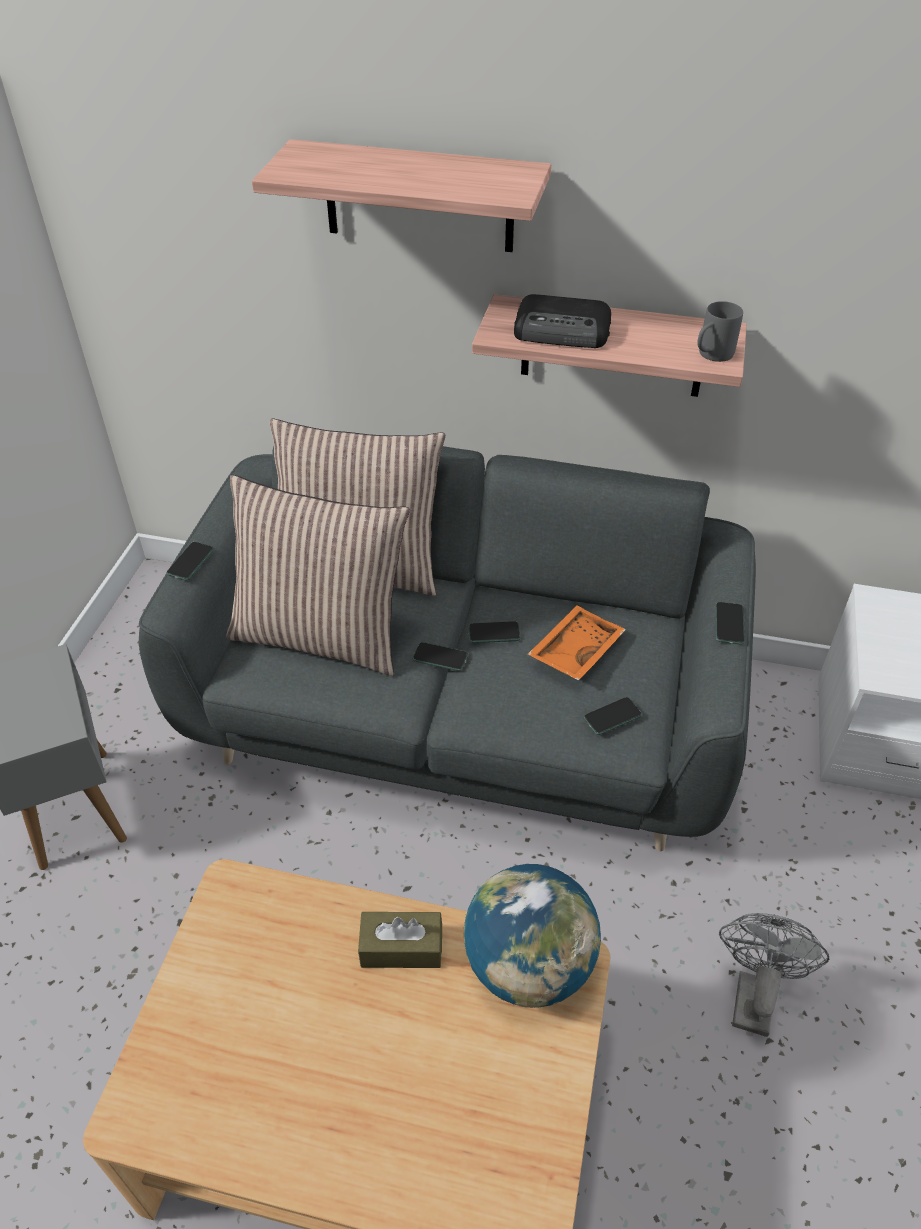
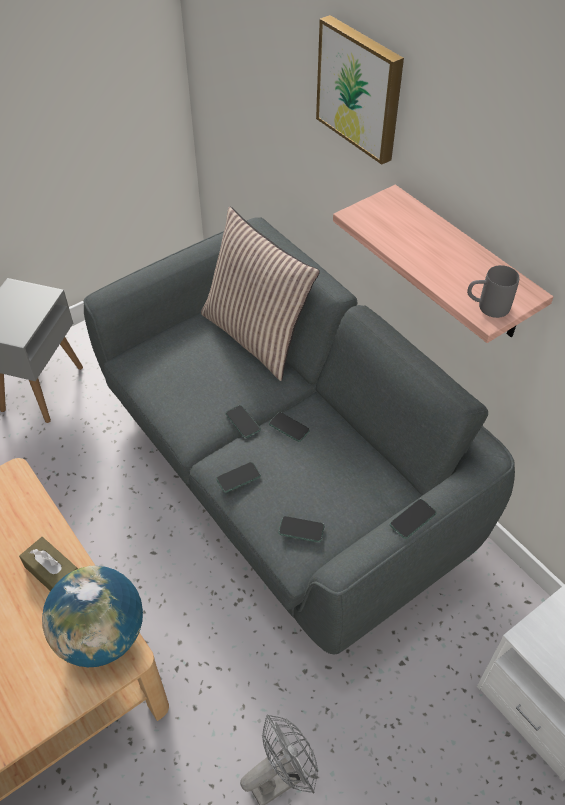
camera: 40 degrees right, 5 degrees up
(190, 562) = (142, 276): phone -> phone (238, 478)
(321, 635) = (192, 365): pillow -> none
(419, 197) = (361, 88): shelf -> picture
(563, 331) = (404, 235): radio -> none
(574, 650) = (325, 471): orange tray -> none

